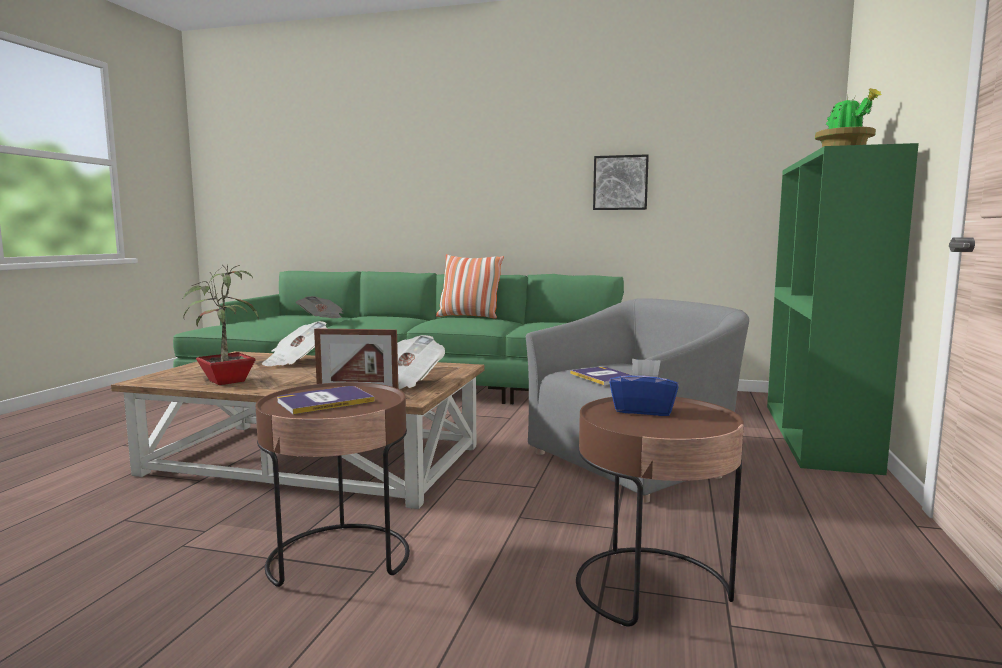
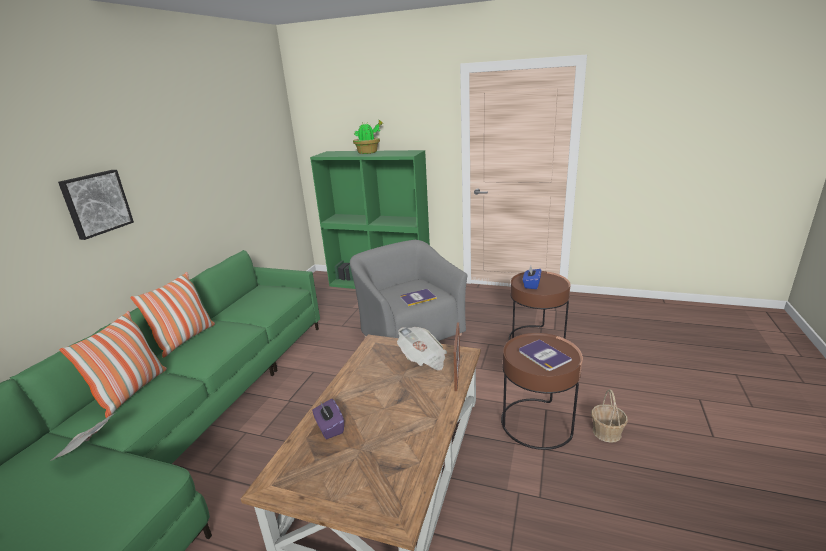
camera: 85 degrees left, 15 degrees up
(224, 382) = (411, 453): potted plant -> none
(269, 635) = (606, 432): none -> basket
(296, 361) = (329, 428): newspaper -> purple tissue box
(387, 317) = (131, 391): none -> pillow
(620, 183) = (211, 180): picture -> picture (96, 203)

